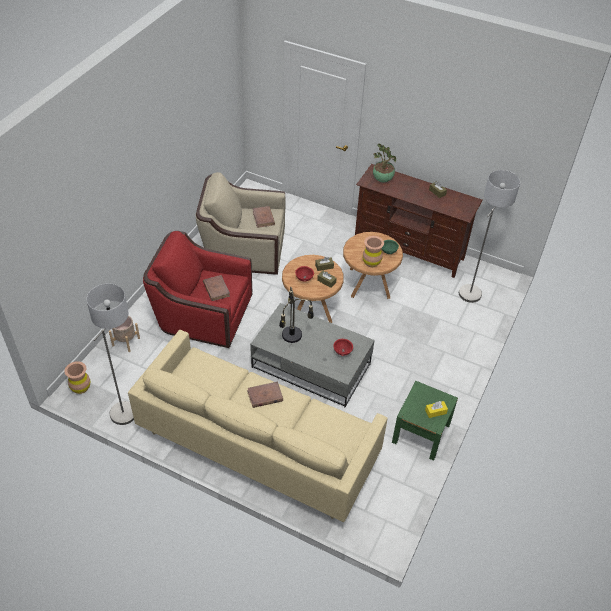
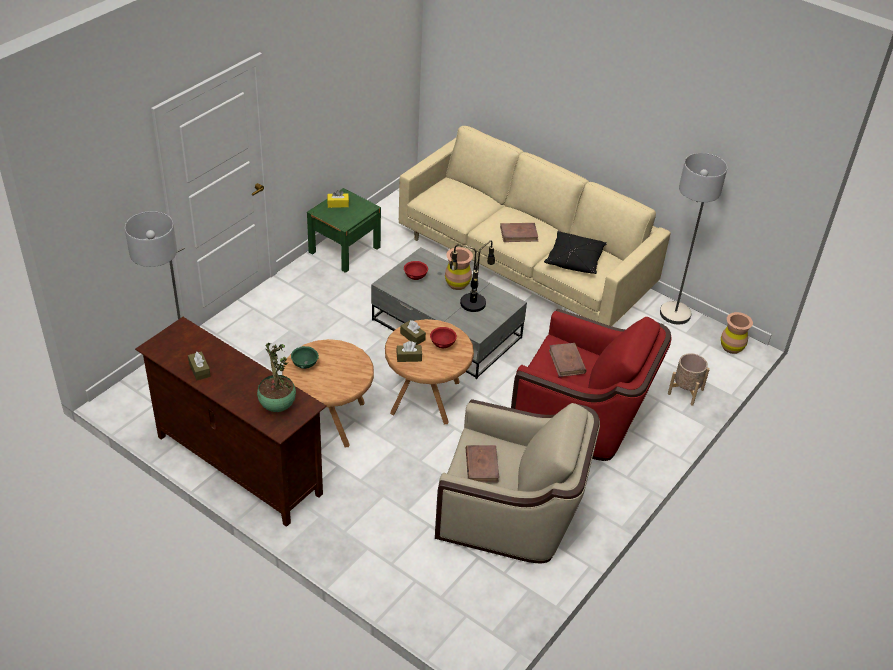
camera: 170 degrees left, 5 degrees down
(214, 375) = (574, 260): none -> black pillow
(371, 262) = (337, 353): brown vase -> brown vase (457, 284)

